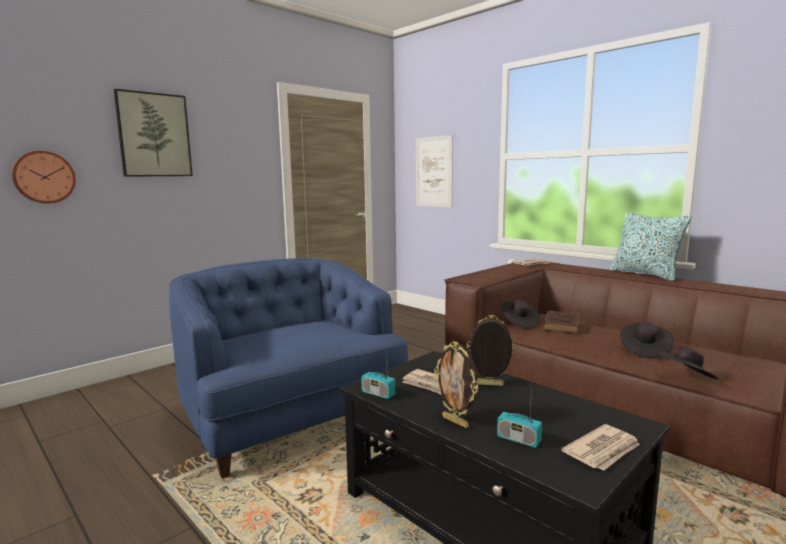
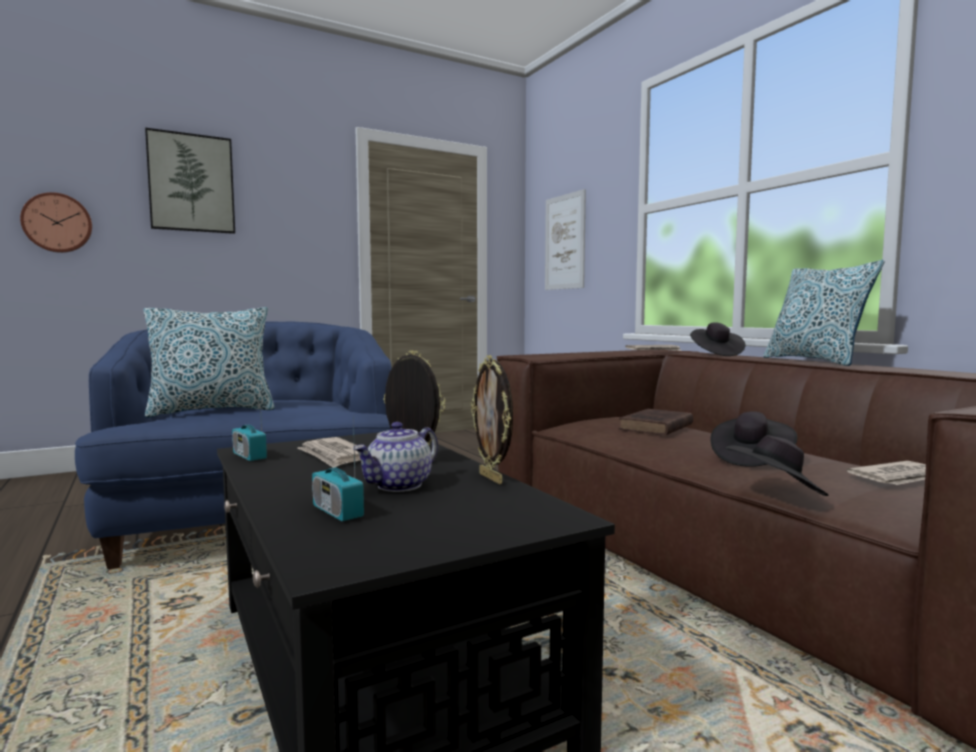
camera: 15 degrees right, 5 degrees down
(274, 347) = (212, 411): none -> pillow
(456, 422) = (289, 487): picture frame -> picture frame (492, 478)
(517, 410) = (399, 486): none -> teapot
(519, 323) = (594, 422): black hat -> black hat (715, 354)
(603, 450) = (442, 536): newspaper -> newspaper (899, 478)

